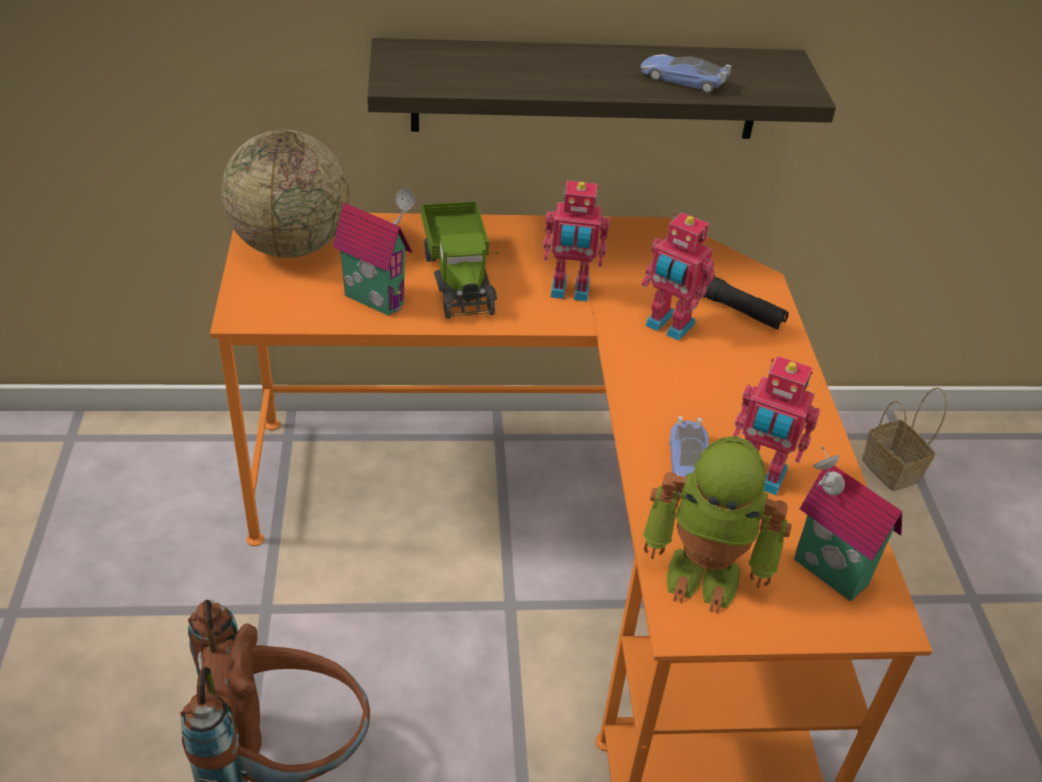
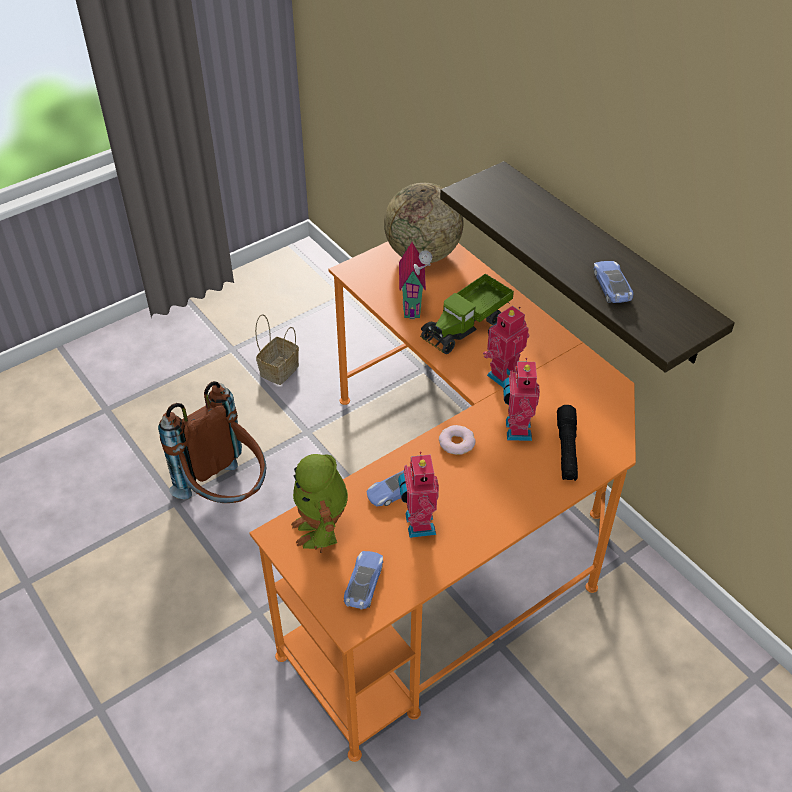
camera: 60 degrees right, 5 degrees up
(569, 291) = (502, 374): toy robot -> toy robot turned 75 degrees clockwise
(649, 380) = (456, 443): none -> donut
(826, 574) = (364, 583): toy house -> toy car
(893, 470) = (710, 686): basket -> basket (279, 371)

